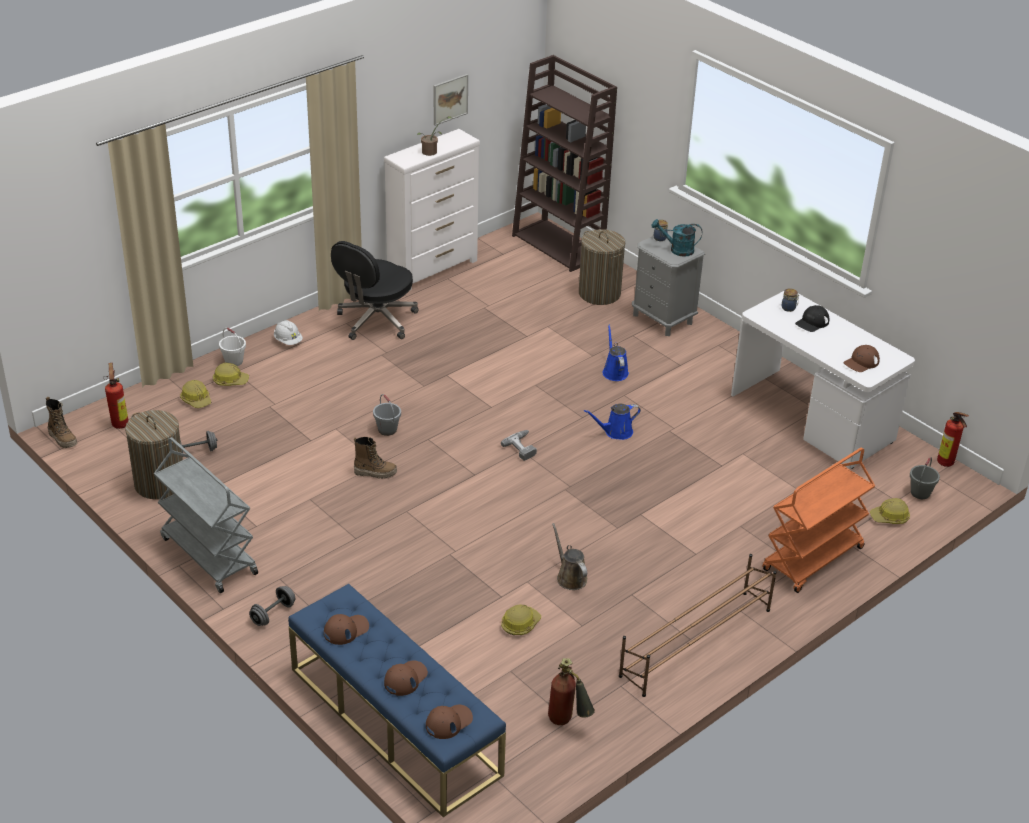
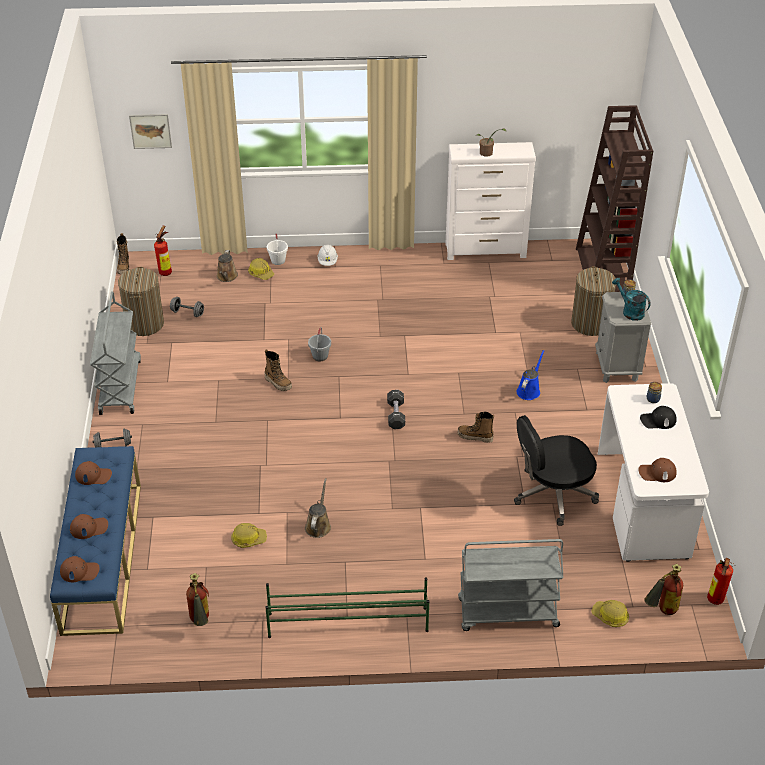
camera: 40 degrees right, 5 degrees up
(196, 399) = (226, 277): hard hat -> brown watering can
(376, 321) = (401, 272): black office chair -> black office chair (552, 494)
(450, 99) = (525, 115): picture -> picture (150, 131)
(523, 447) = (396, 415): power drill -> black dumbbell
(615, 432) = (475, 437): blue watering can -> boot
(695, 643) = (347, 622): brown shoe rack -> green shoe rack
(813, 560) = (507, 613): orange cart -> grey cart
(920, 493) = (661, 611): grey bucket -> fire extinguisher

